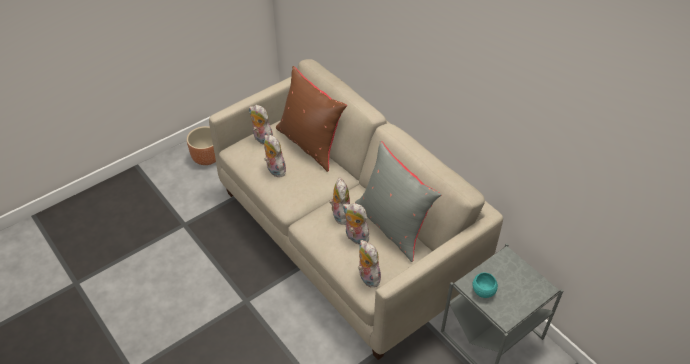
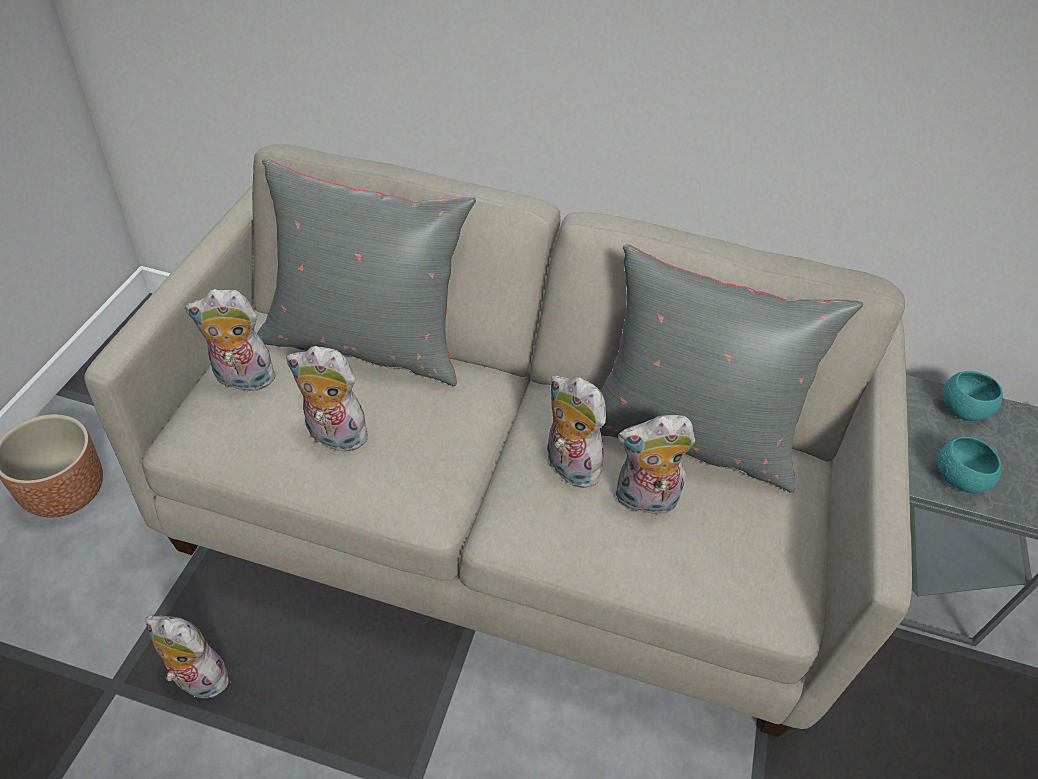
camera: 40 degrees left, 0 degrees up
(310, 144) = (365, 343): brown pillow -> grey pillow
(367, 277) = (747, 577): plush toy -> plush toy (196, 679)
(517, 271) = (962, 410): none -> turquoise bowl

